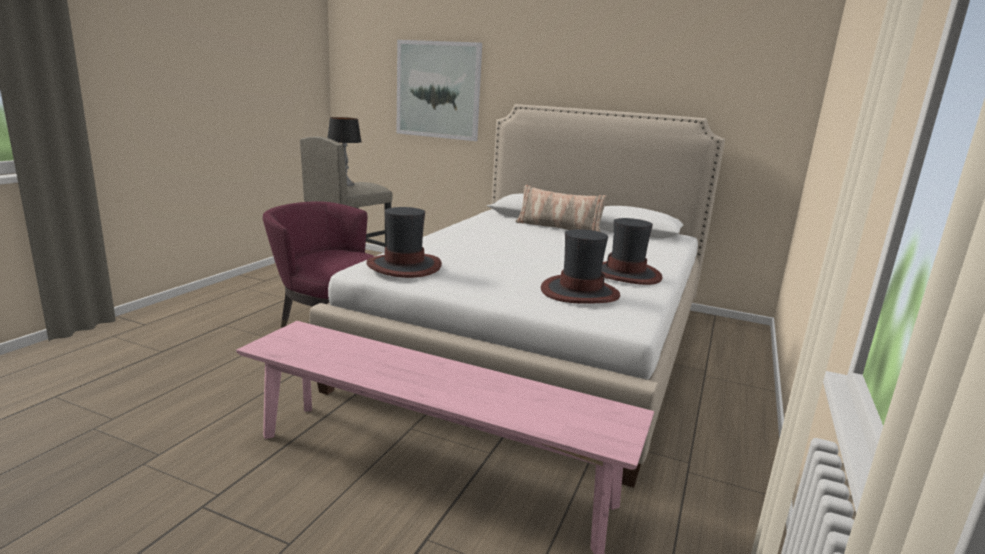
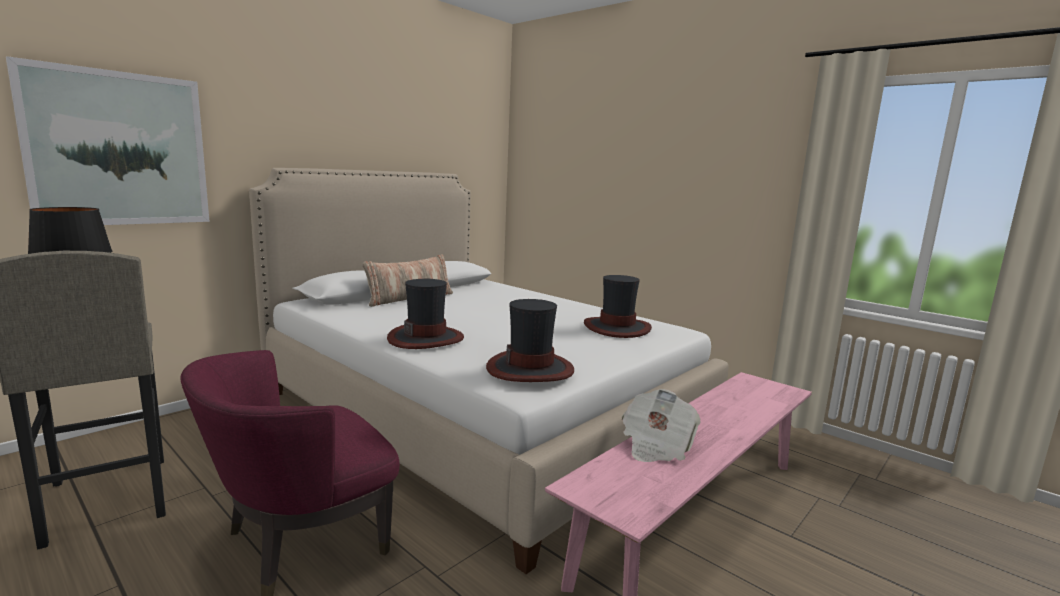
camera: 70 degrees left, 5 degrees down
(380, 354) = (656, 445): none -> newspaper
(626, 274) = (571, 309): hat -> hat (426, 338)

